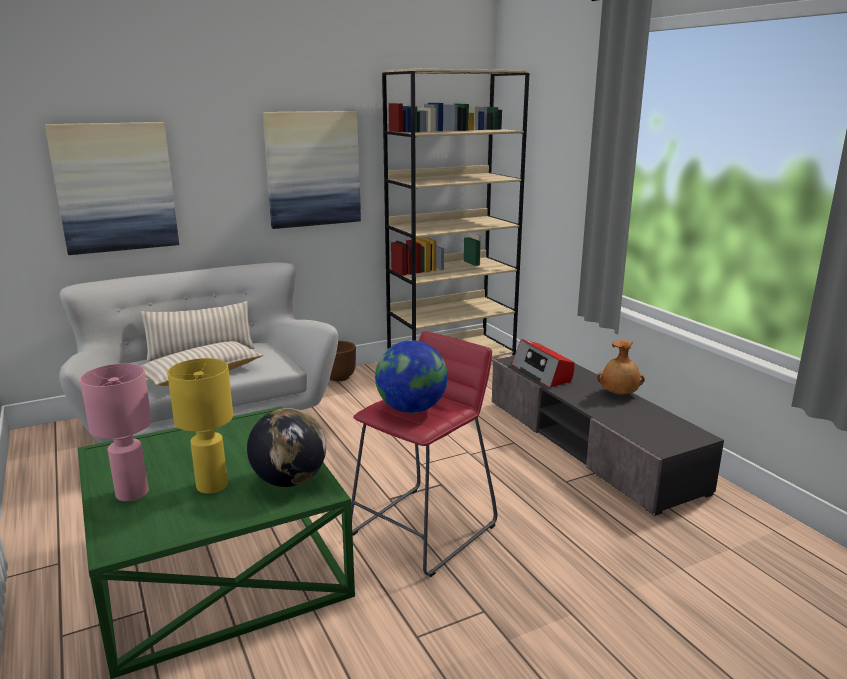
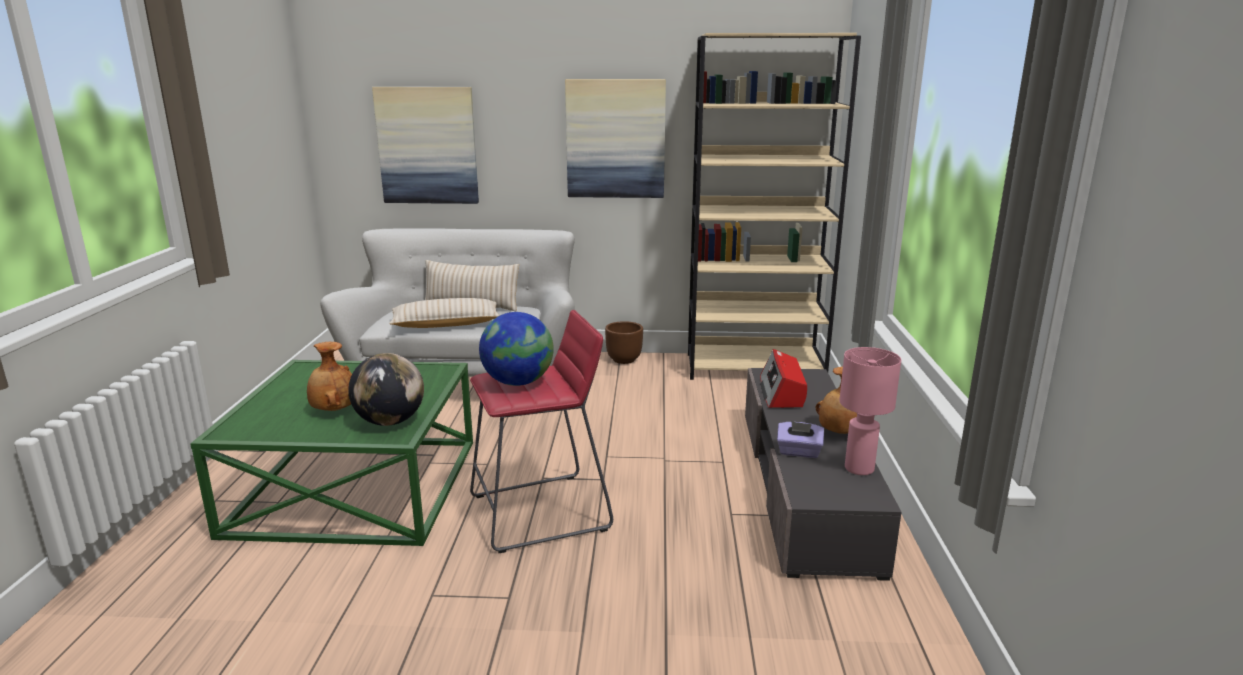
camera: 30 degrees right, 0 degrees up
(132, 493) = (281, 400): pink table lamp -> pink table lamp (859, 468)
(211, 486) = (333, 410): yellow table lamp -> brown vase
(612, 416) = (799, 452): none -> purple tissue box

